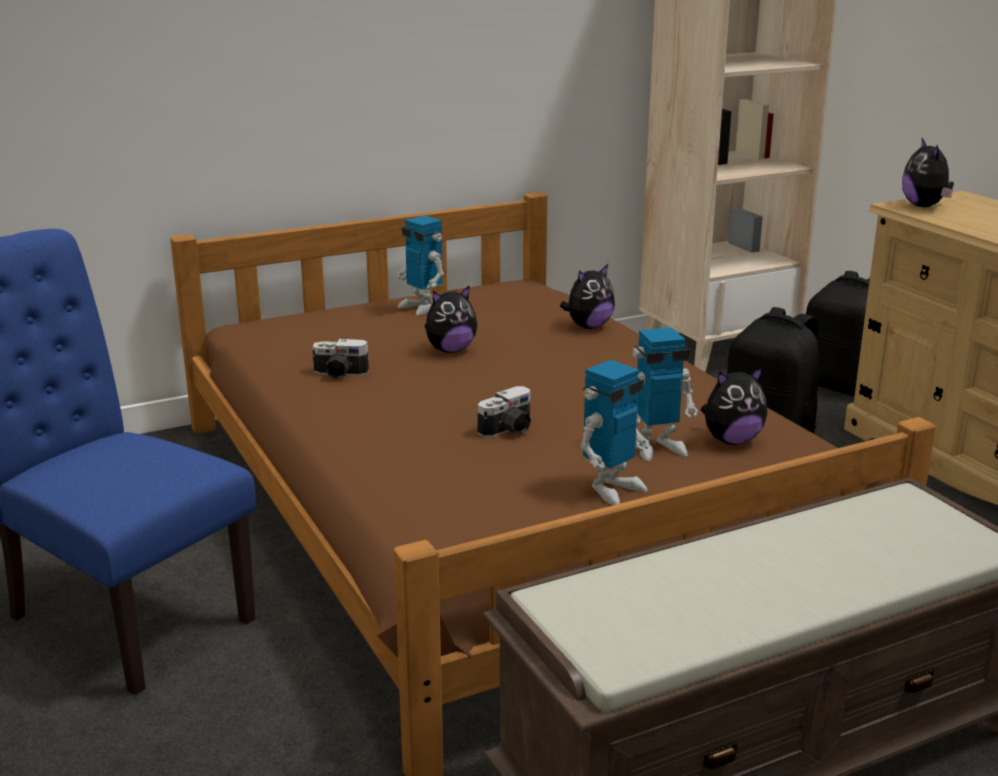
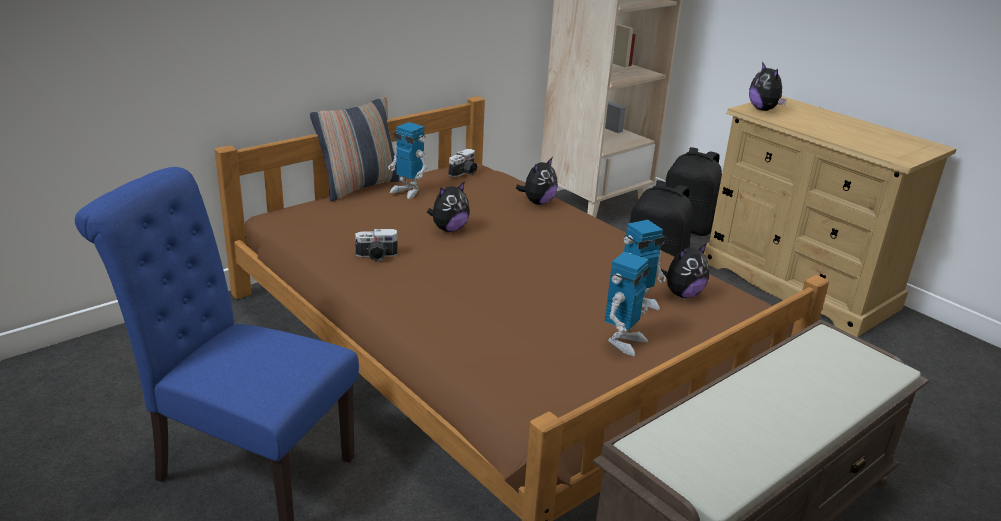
camera: 15 degrees left, 5 degrees up
(366, 300) = (360, 186): none -> pillow
(509, 430) = (527, 297): camera -> camera (464, 173)

